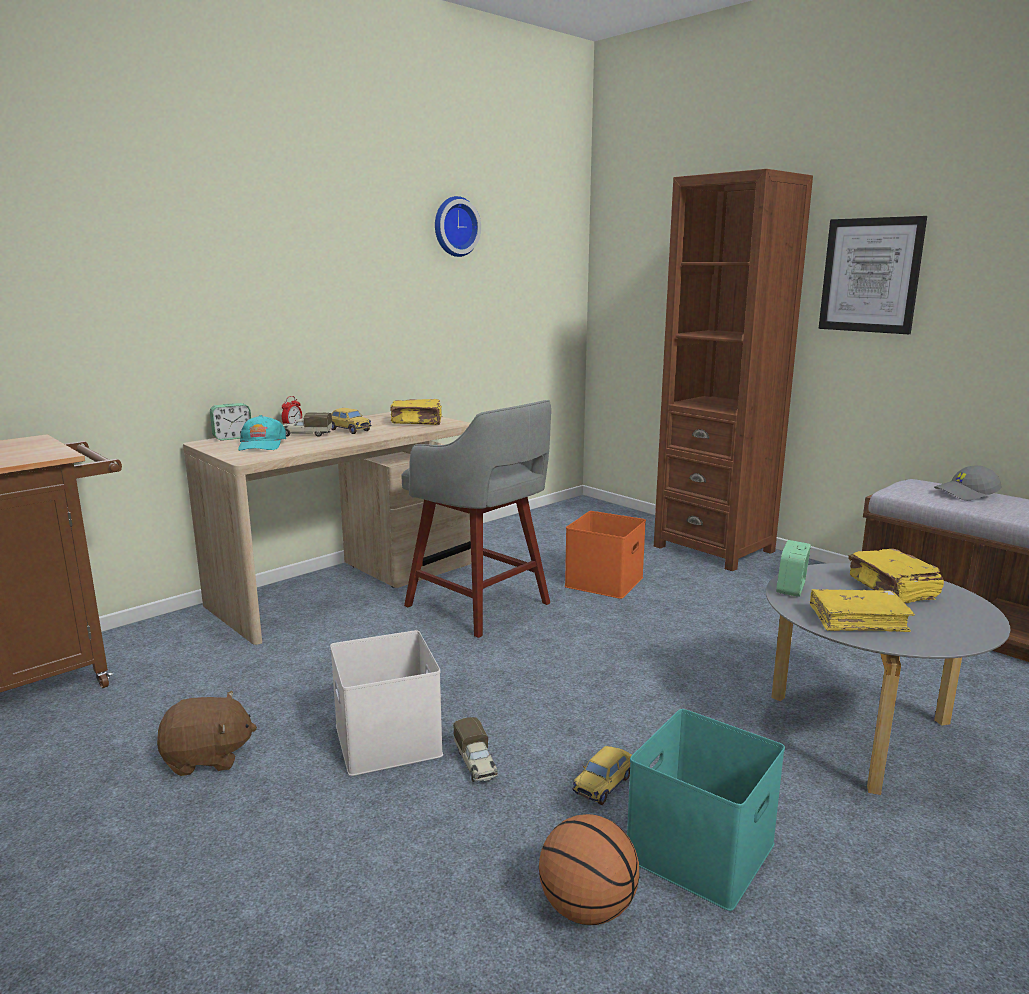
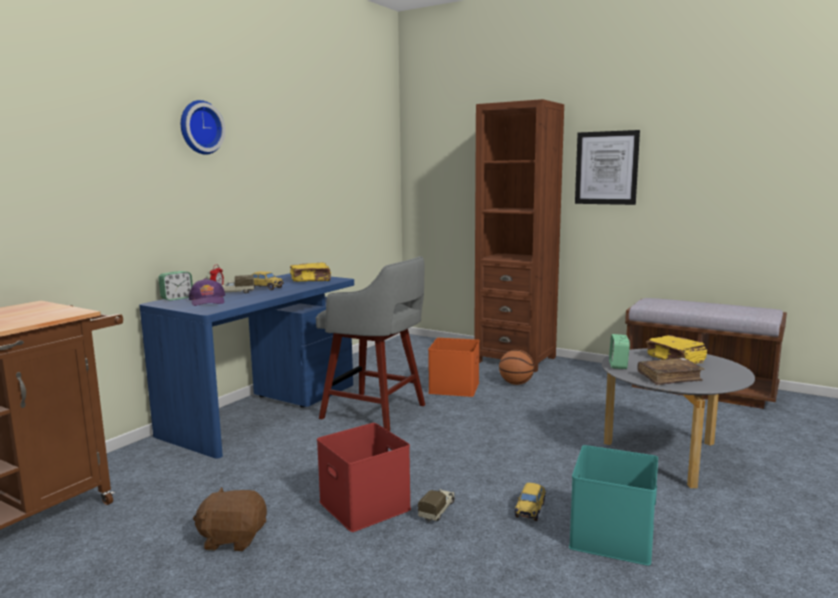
camera: 15 degrees left, 5 degrees down
(207, 758) = (233, 538): brown plush toy -> brown plush toy turned 150 degrees counterclockwise
(261, 445) = (207, 301): turquoise cap -> purple cap
(346, 586) = (264, 411): beige desk -> blue desk
(390, 740) = (366, 506): white storage box -> red storage box
(454, 227) = (318, 137): wall clock -> wall clock (199, 127)
(476, 764) = (437, 510): toy truck -> toy truck turned 120 degrees counterclockwise
(587, 908) = (563, 581): basketball -> basketball (516, 383)
(858, 620) = (669, 378): yellow book -> brown book
(966, 494) = (685, 303): grey cap -> none

